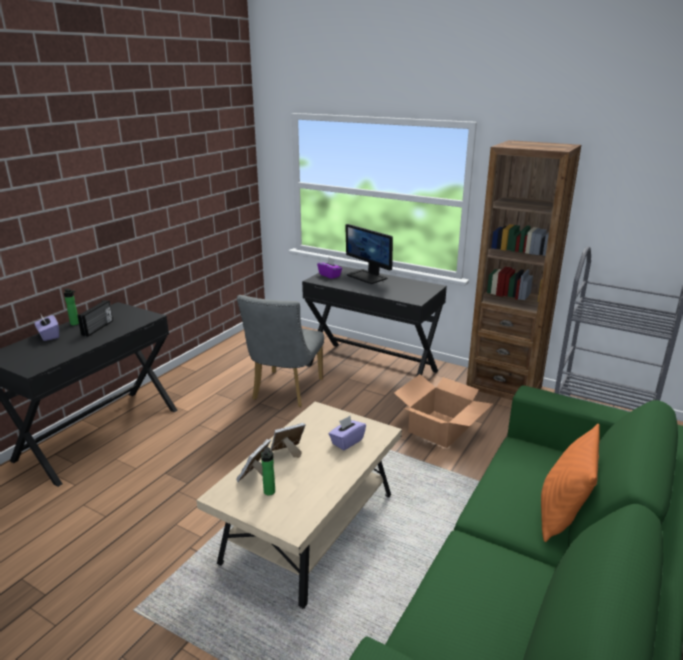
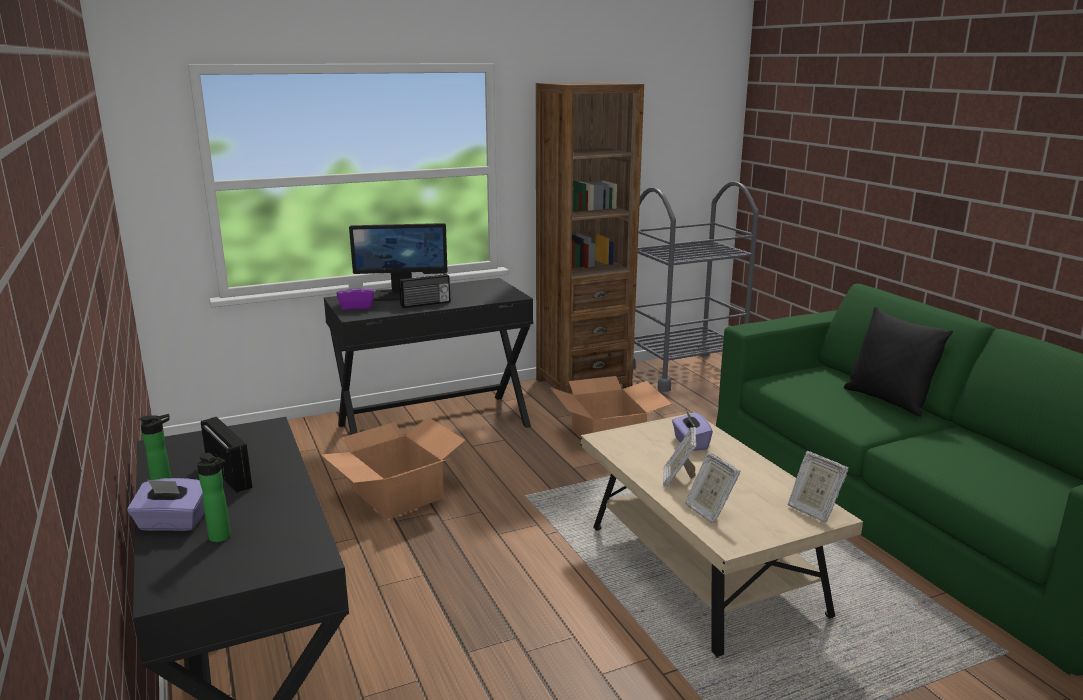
camera: 55 degrees left, 5 degrees down
(269, 493) = (751, 511): bottle -> bottle (222, 538)
(285, 392) = (397, 494): grey chair -> cardboard box
(294, 519) = (813, 510): none -> picture frame
(361, 286) = (425, 304): none -> radio
(561, 515) = (887, 400): orange pillow -> black pillow

